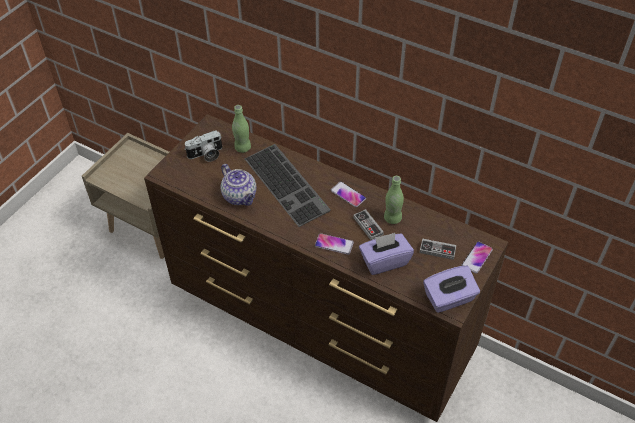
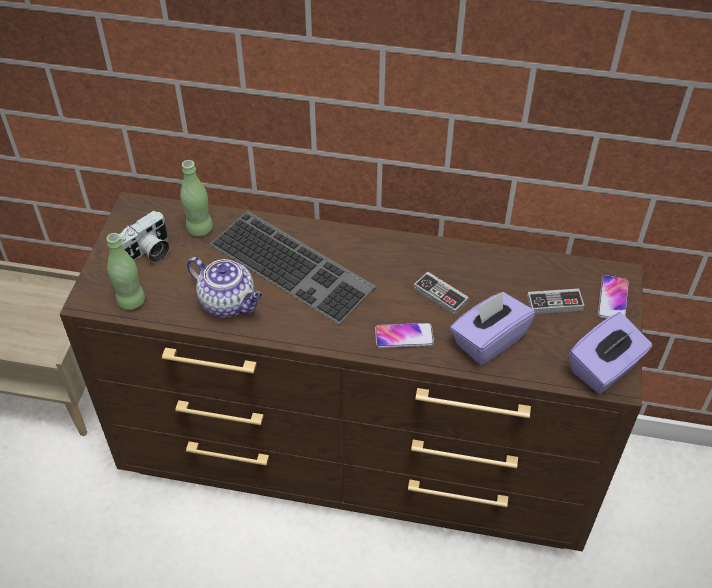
camera: 20 degrees left, 0 degrees up
(348, 195) = (390, 257): phone -> none
(392, 218) = (470, 275): green bottle -> green bottle (131, 301)

